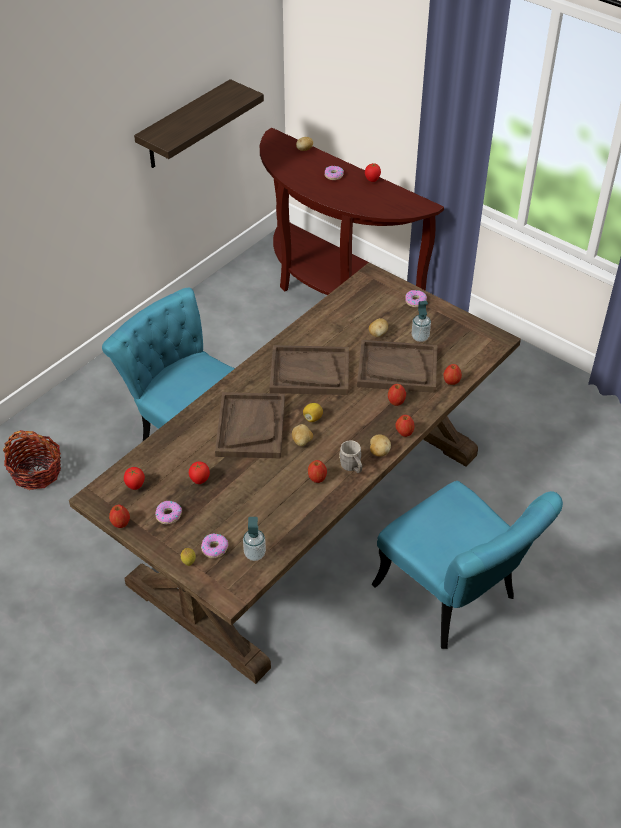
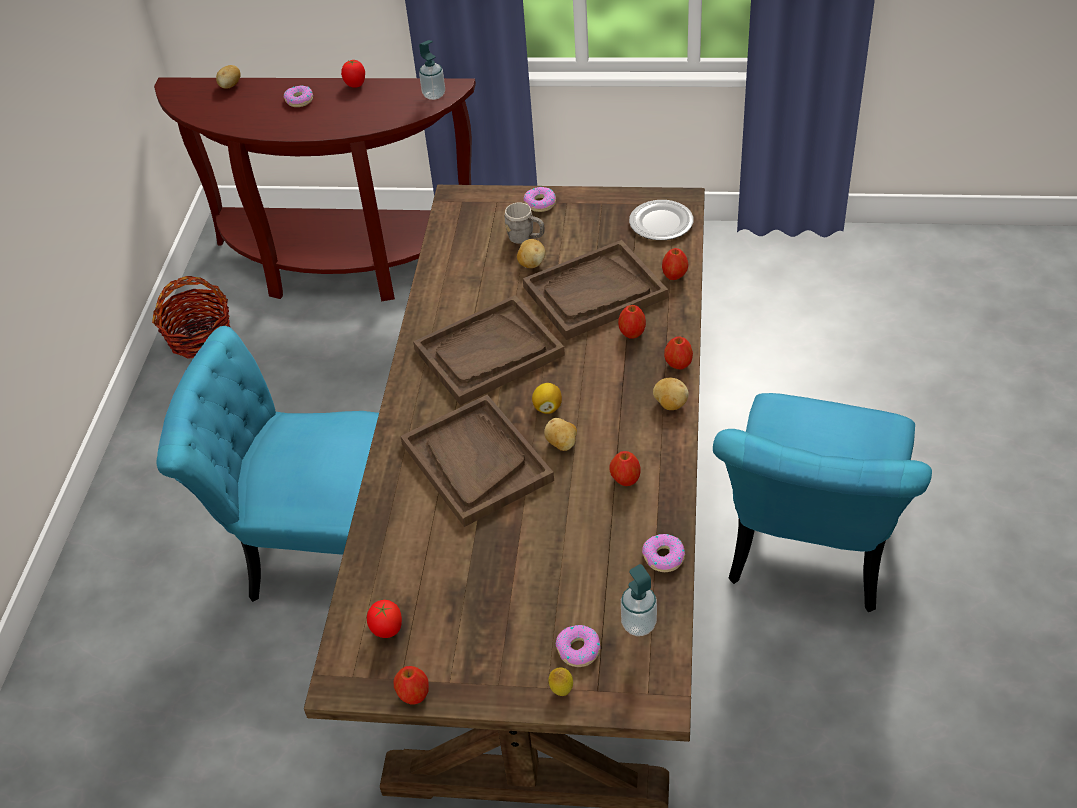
camera: 30 degrees left, 0 degrees up
(36, 472) = (117, 717): basket -> basket (200, 337)
(168, 515) = (472, 643): donut -> donut (663, 557)
(185, 126) = (64, 106): shelf -> none
(199, 480) = (472, 571): tomato -> none
(352, 467) = (656, 442): grey mug -> grey mug (525, 238)
(420, 337) = (586, 242): soap dispenser -> soap dispenser (434, 95)
(455, 599) = (808, 557): turquoise chair -> turquoise chair turned 90 degrees clockwise
(474, 347) = (661, 223): none -> plate

